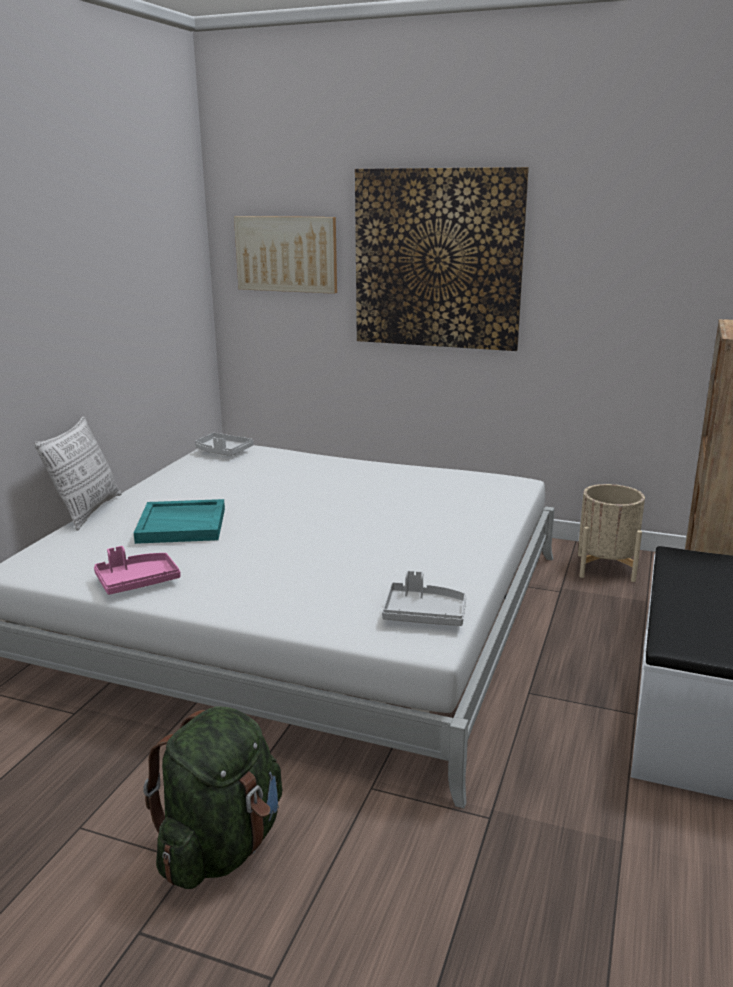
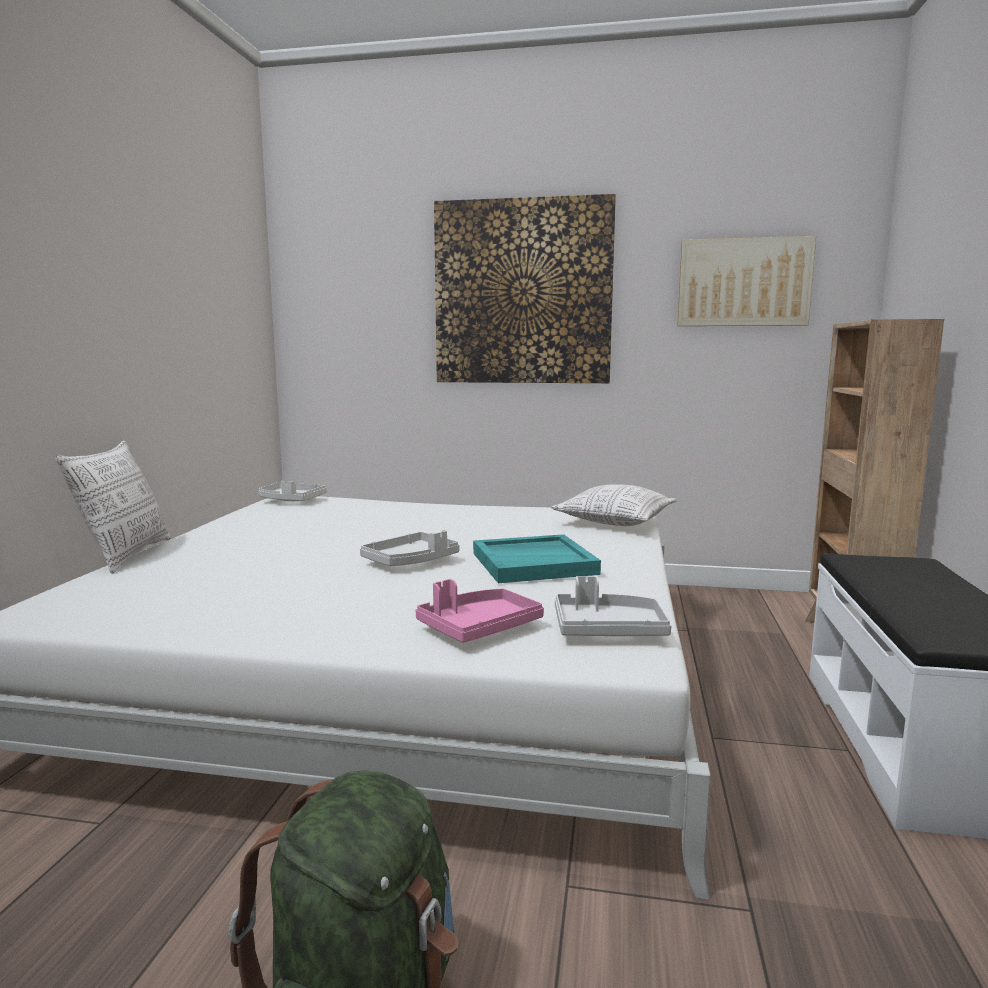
camera: 10 degrees left, 10 degrees down
(137, 582) = (202, 619): pink tray -> pink tray (479, 628)
(182, 525) = (256, 561): turquoise tray -> turquoise tray (534, 563)
(286, 254) = (358, 293): picture -> picture (743, 282)
(301, 533) = (411, 561): none -> grey tray
(498, 493) = (615, 522): none -> pillow
(605, 567) = (722, 606): beige planter -> none

